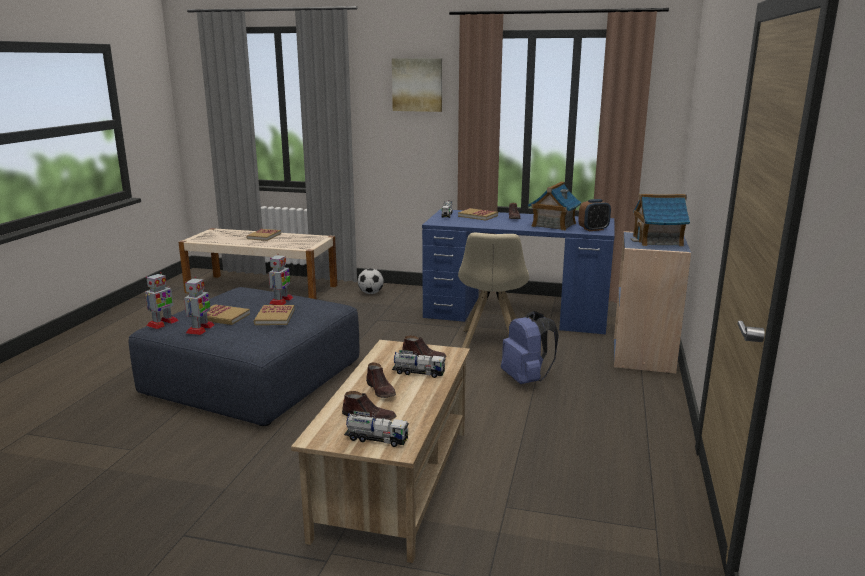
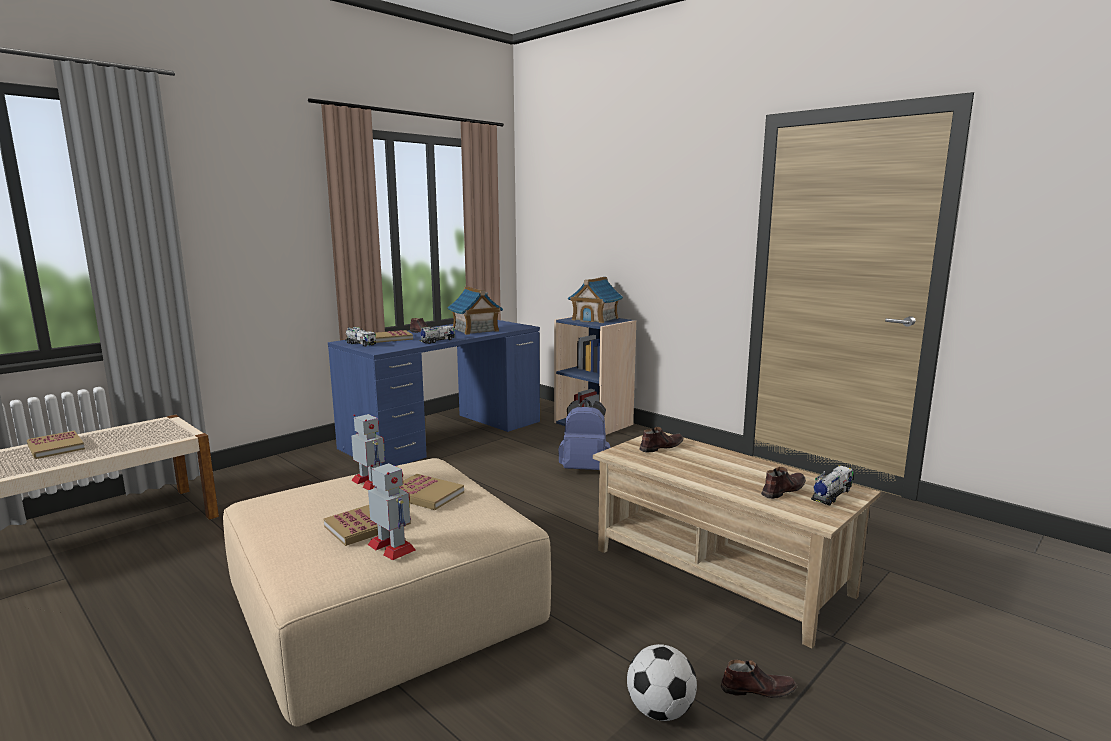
camera: 60 degrees left, 5 degrees down
(162, 323) = (309, 576): toy robot -> none
(253, 377) = (383, 607): blue ottoman -> beige ottoman
(371, 293) = (257, 477): football -> football (660, 711)
(381, 390) = (724, 475): brown shoe -> brown shoe (757, 689)
(417, 85) = (264, 188): picture -> none
(418, 373) = (695, 455): toy truck -> toy truck (437, 341)
(491, 344) = (495, 461): beige chair -> none
(593, 229) = (512, 326): alarm clock -> none

